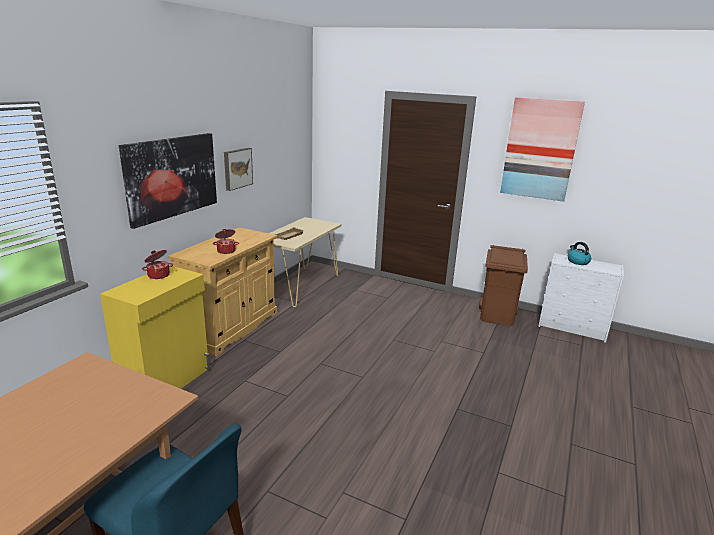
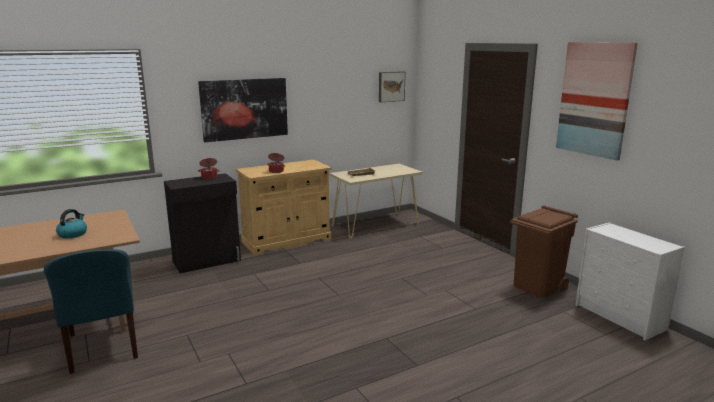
camera: 35 degrees right, 5 degrees down
(167, 382) = (207, 261): yellow cabinet -> black cabinet
(237, 168) = (314, 109): picture -> picture (391, 86)
(577, 261) = (623, 233): kettle -> kettle (73, 234)

